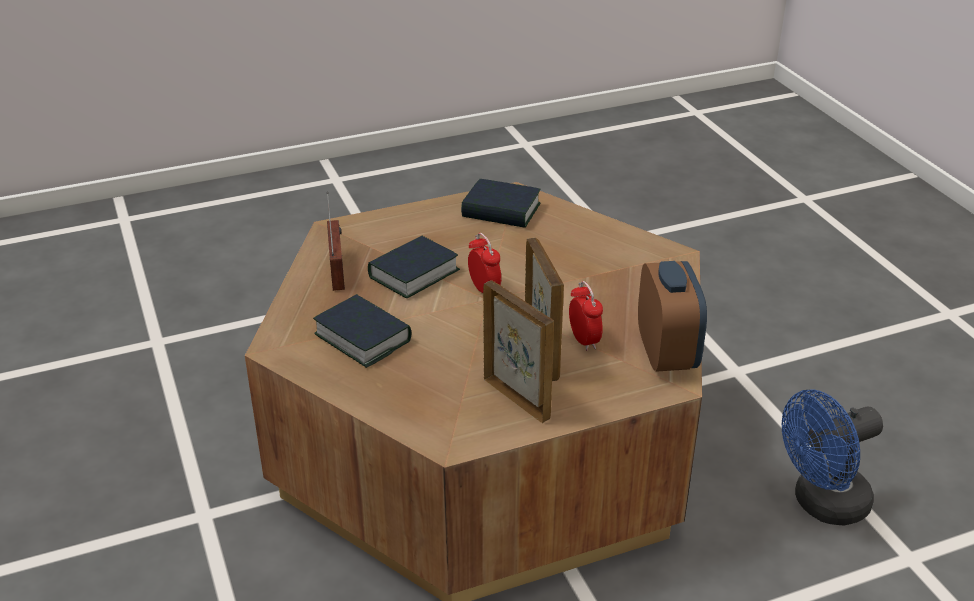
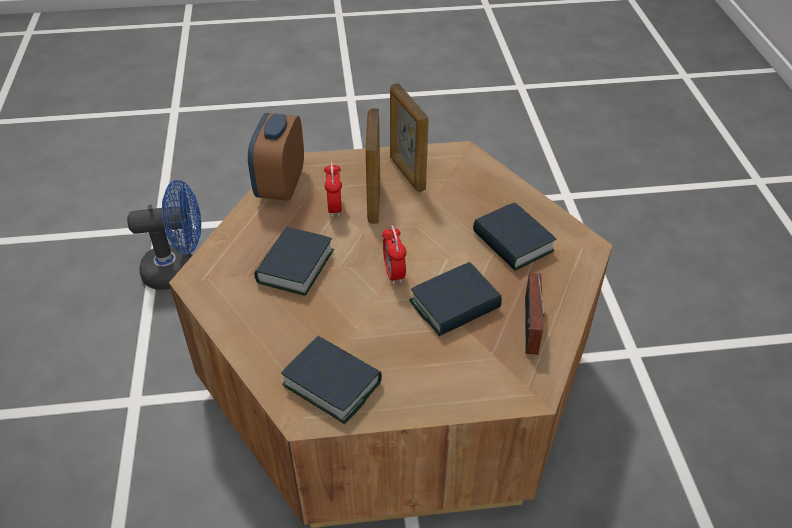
camera: 165 degrees left, 10 degrees up
(588, 279) = (295, 266): none -> book

